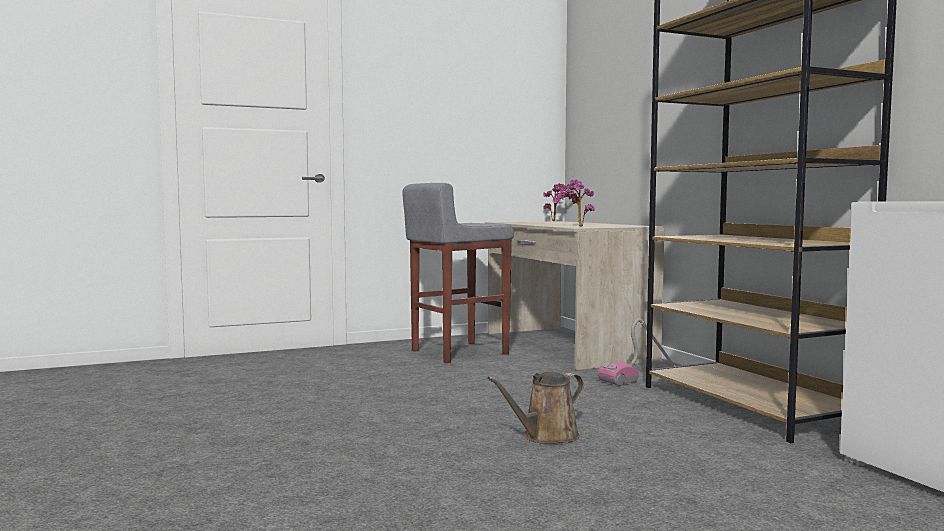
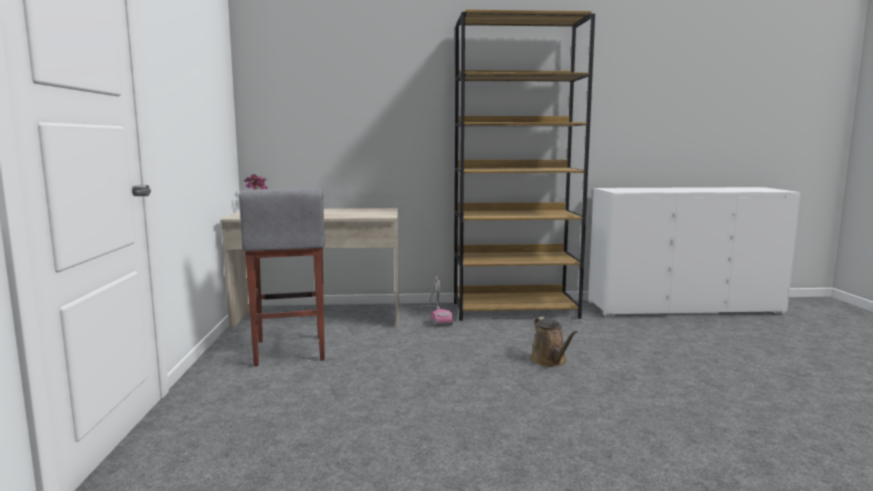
camera: 70 degrees left, 5 degrees up
(577, 226) = (368, 215): potted plant -> none

